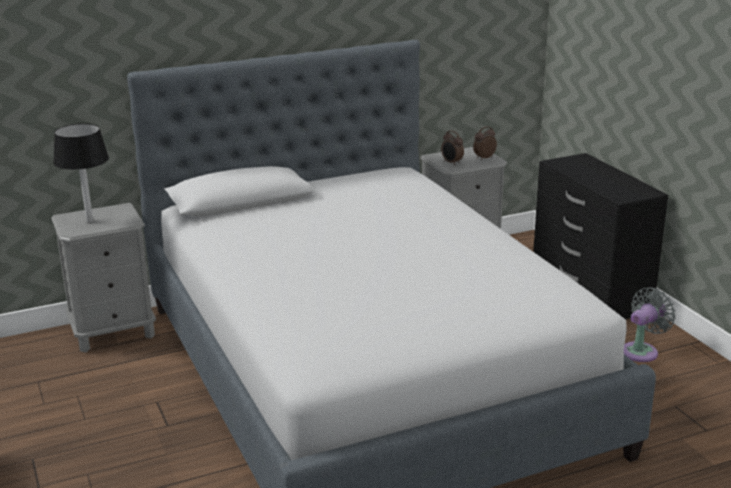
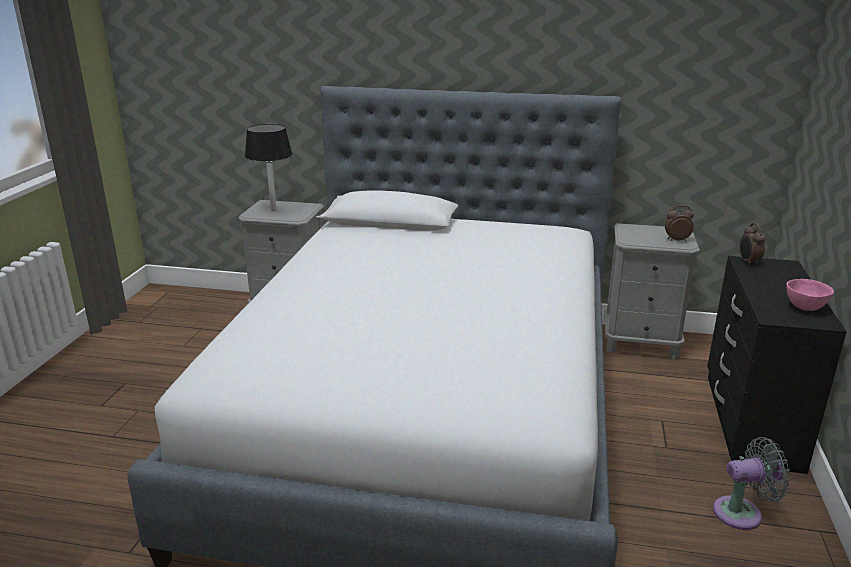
camera: 35 degrees right, 0 degrees up
(451, 163) = (635, 236): alarm clock -> alarm clock (748, 262)
(629, 186) = (804, 308): none -> pink bowl

